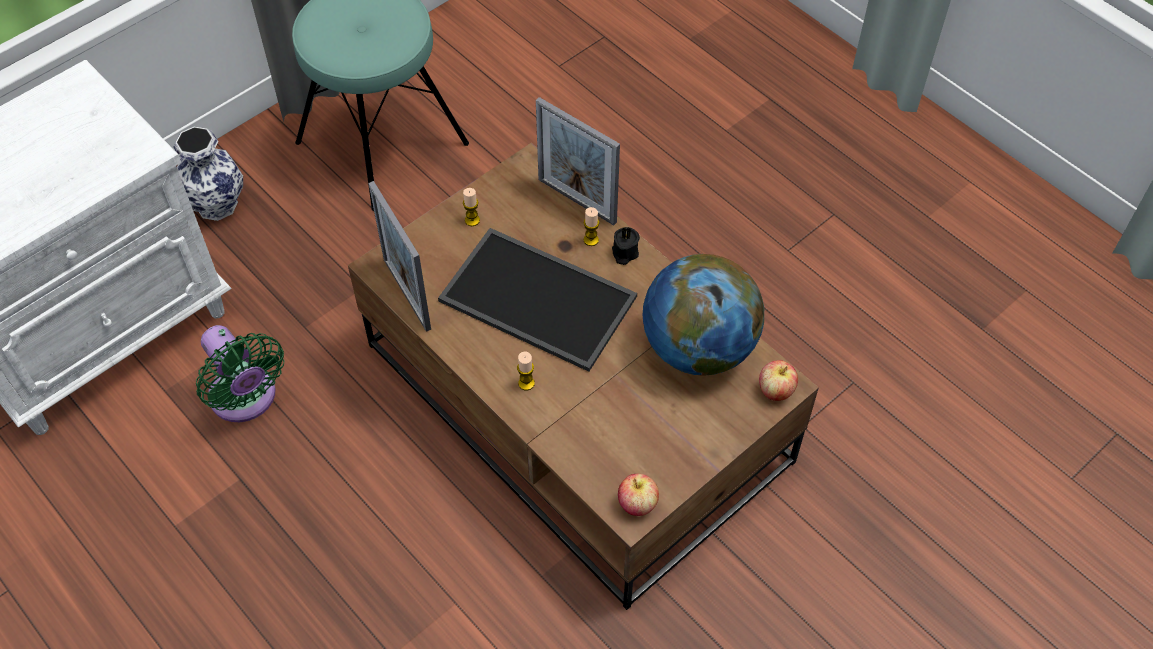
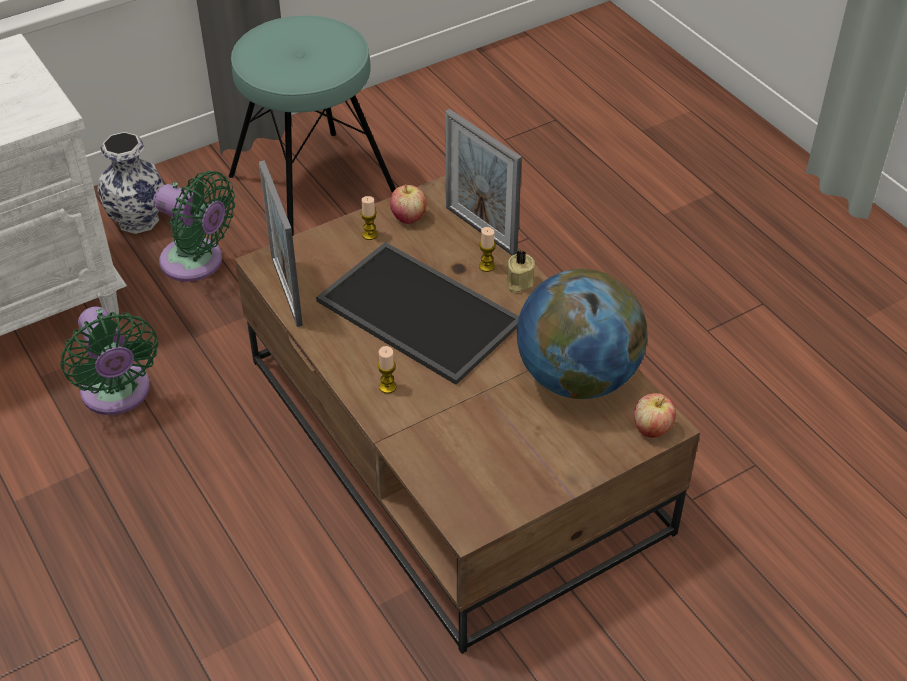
camera: 10 degrees right, 10 degrees down
(288, 245) = (197, 263): none -> green fan
(624, 253) = (518, 282): black candle -> beige candle
(637, 504) = (477, 516): apple -> apple (408, 217)

